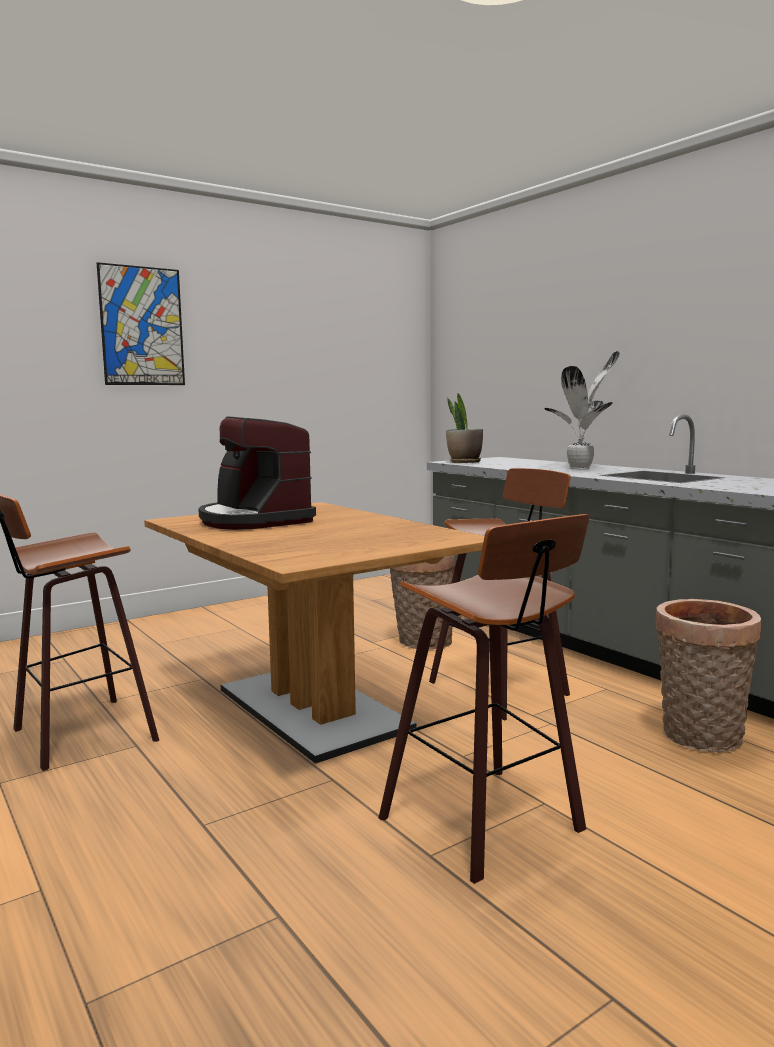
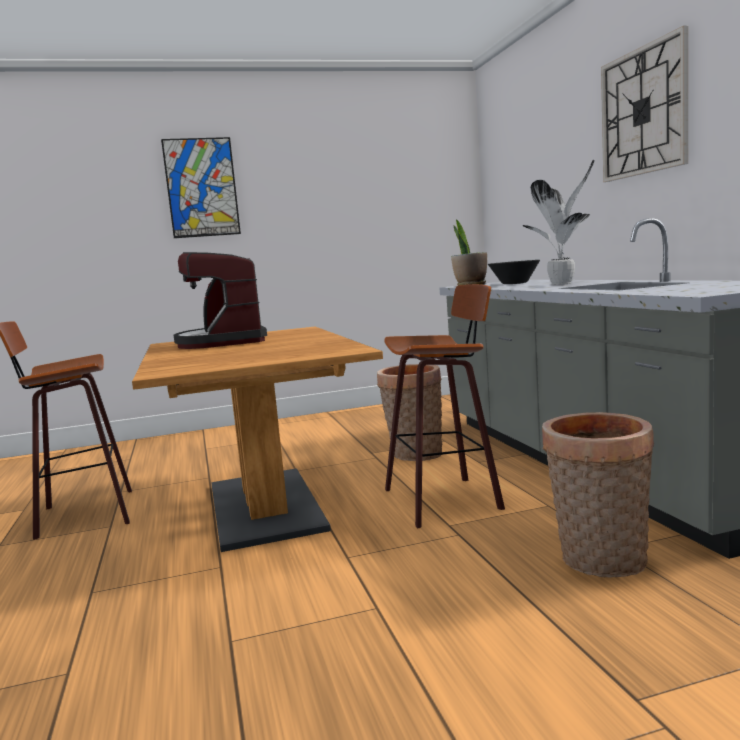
camera: 20 degrees right, 0 degrees up
(489, 824) = (307, 620): stool -> none
(514, 463) = (514, 283): none -> black bowl
(653, 309) = (643, 111): none -> wall clock

